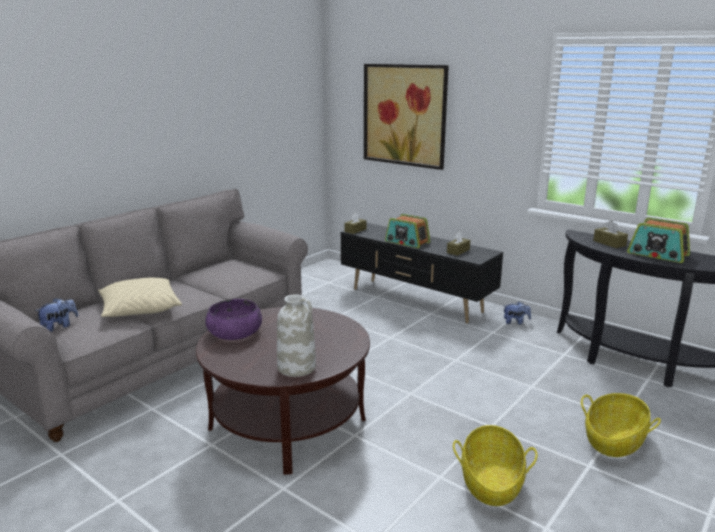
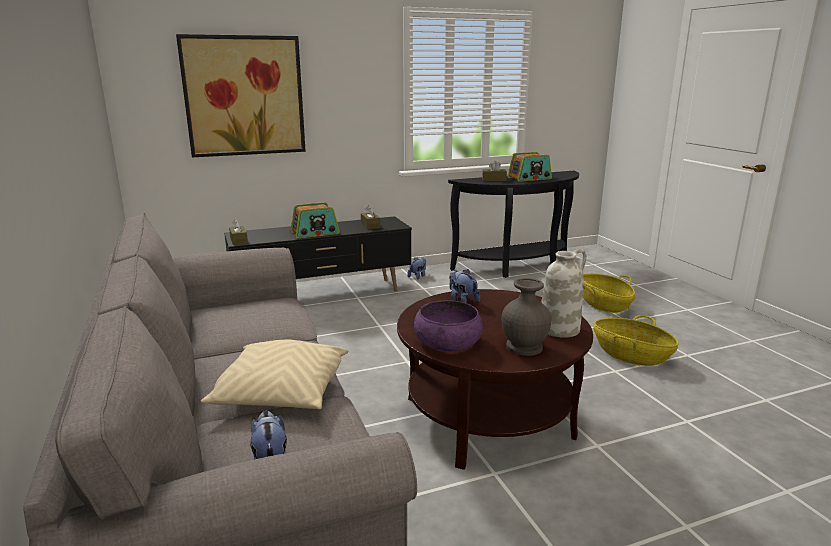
camera: 60 degrees left, 0 degrees up
(247, 359) = (523, 347): none -> grey vase
(321, 320) = (462, 300): none -> plush toy

